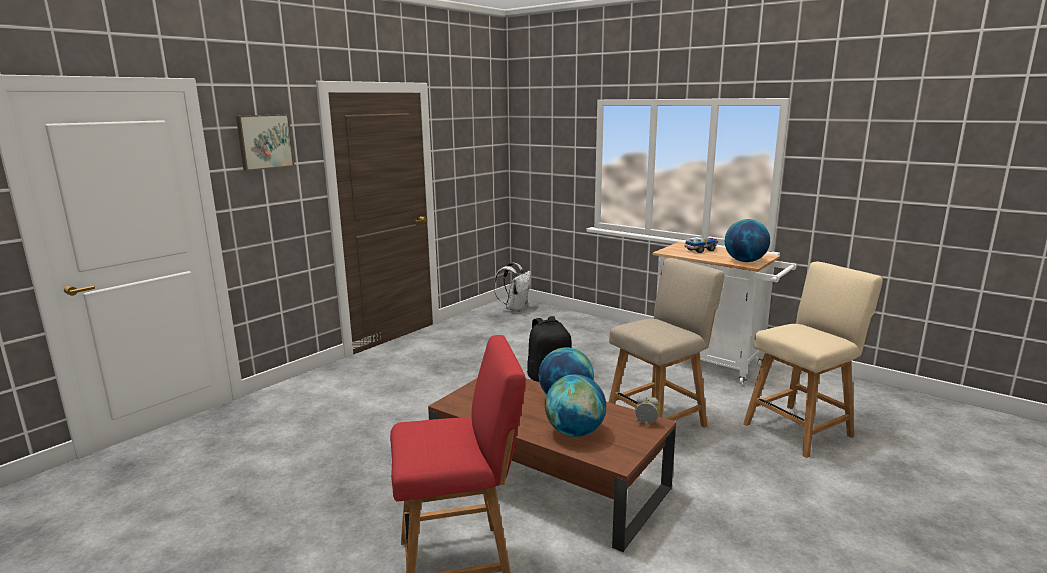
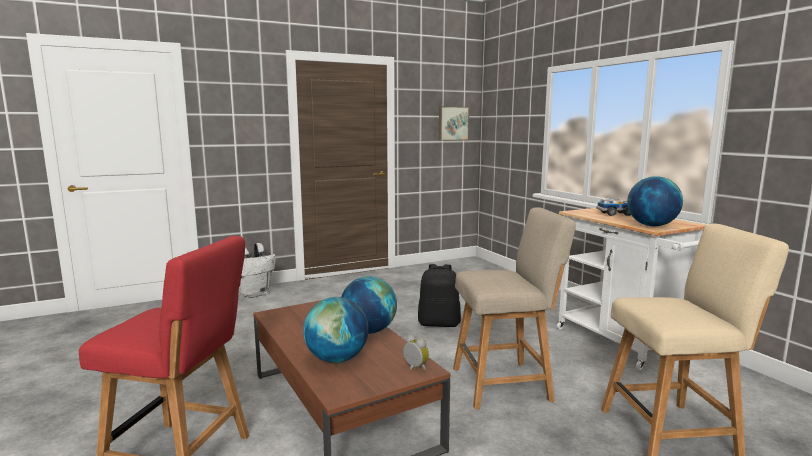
camera: 25 degrees right, 5 degrees down
(264, 141) = (235, 95): picture -> picture (453, 123)
(515, 308) = (469, 266): white backpack -> white backpack (254, 294)

